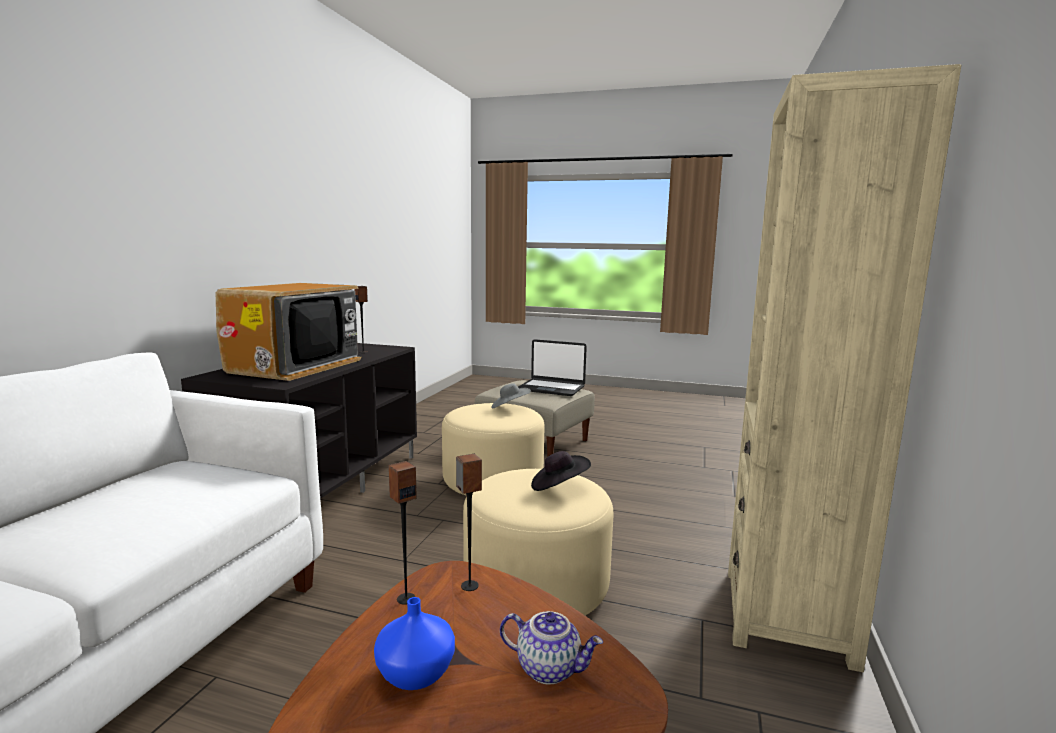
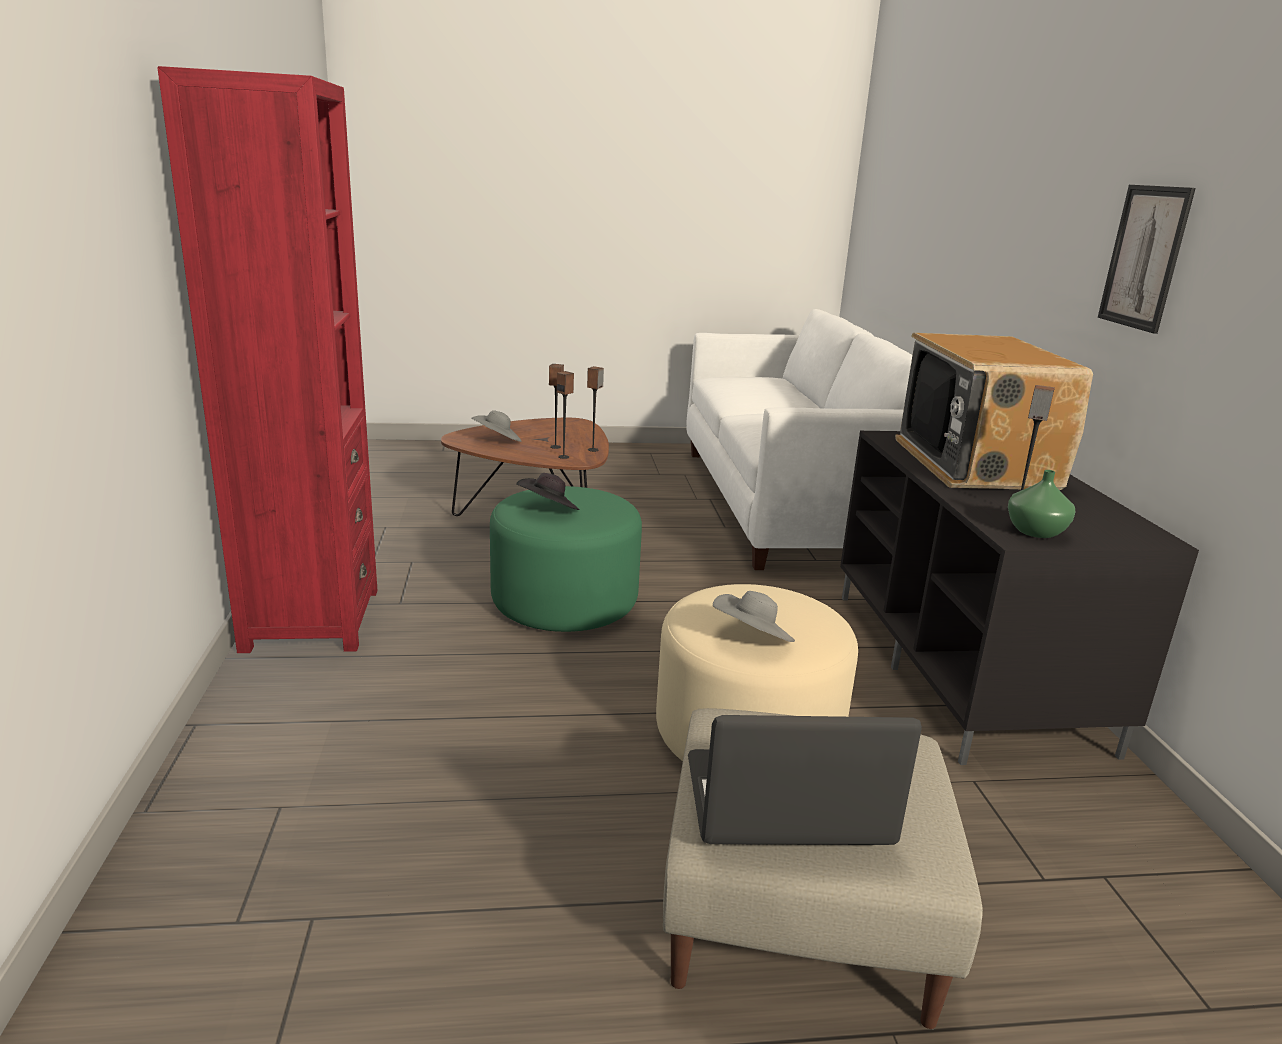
camera: 155 degrees right, 10 degrees up
(255, 221) = (1144, 257): none -> picture
(381, 348) = (1034, 532): none -> green vase
(416, 672) = (557, 435): blue vase -> none
(458, 620) = (555, 447): none -> speaker
(536, 586) = (564, 602): beige ottoman -> green ottoman
(549, 668) = (498, 440): teapot -> grey hat
(787, 616) = (311, 619): beige bookcase -> red bookcase

